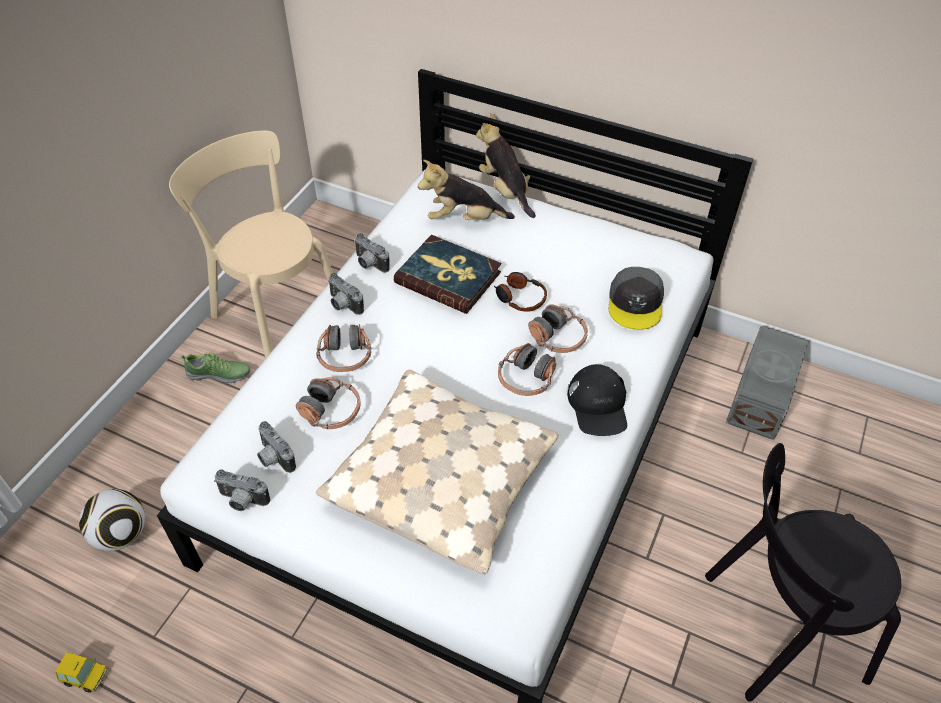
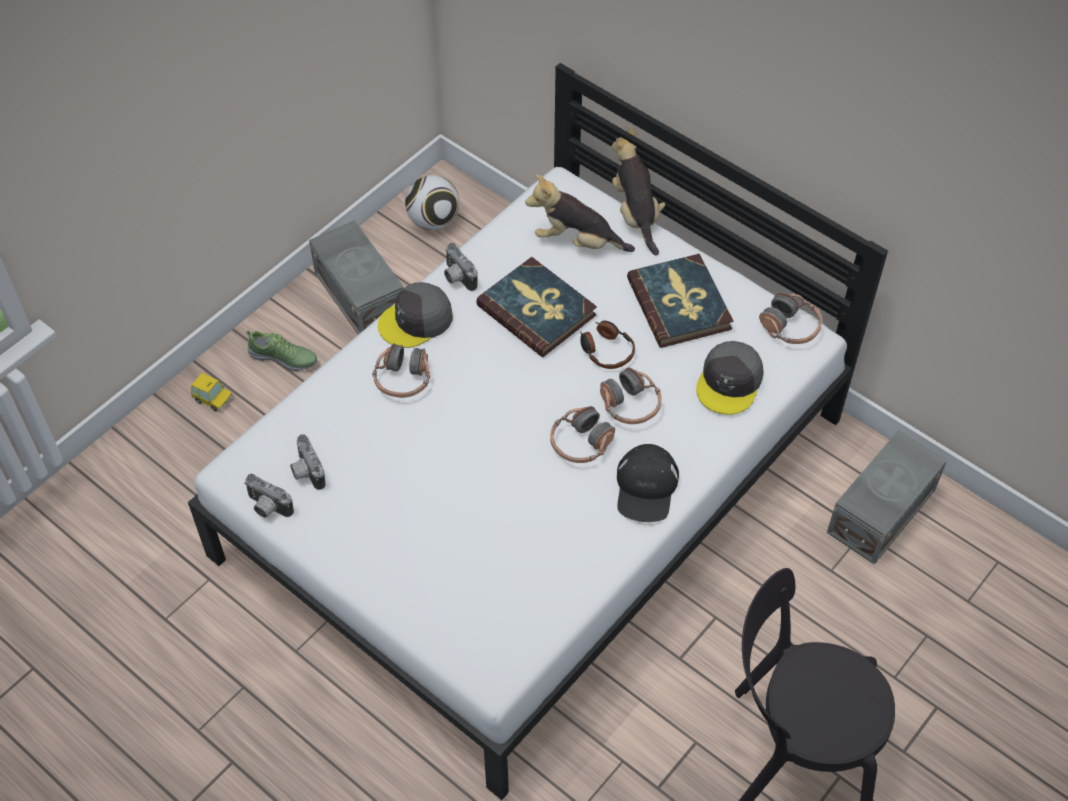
camera: 15 degrees right, 5 degrees up
(85, 676) = (96, 640): toy car -> toy car (213, 398)
(122, 534) = (153, 511): football -> football (434, 221)
(275, 310) = (361, 294): beige chair -> grey storage box
(331, 411) = (373, 436): headphones -> headphones (790, 327)
(343, 305) = (416, 321): camera -> grey cap
(441, 478) = (462, 528): beige pillow -> none
(568, 250) = (679, 304): none -> book

